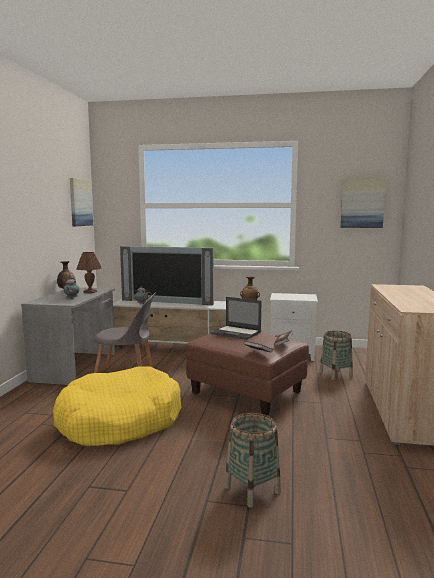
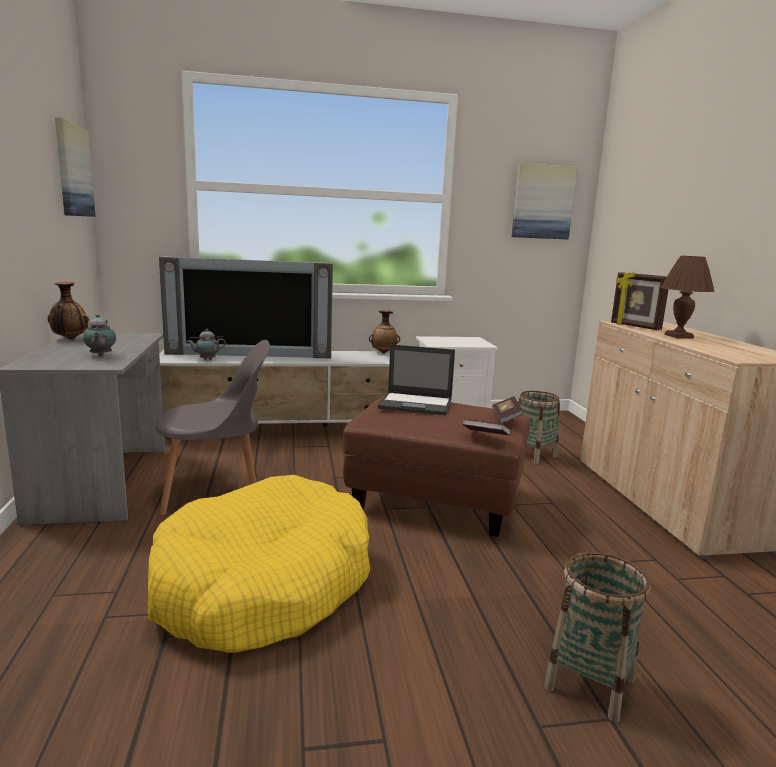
camera: 20 degrees left, 5 degrees up
(90, 292) = (123, 341): brown table lamp -> brown table lamp (678, 336)
(388, 288) = (634, 326): none -> picture frame

